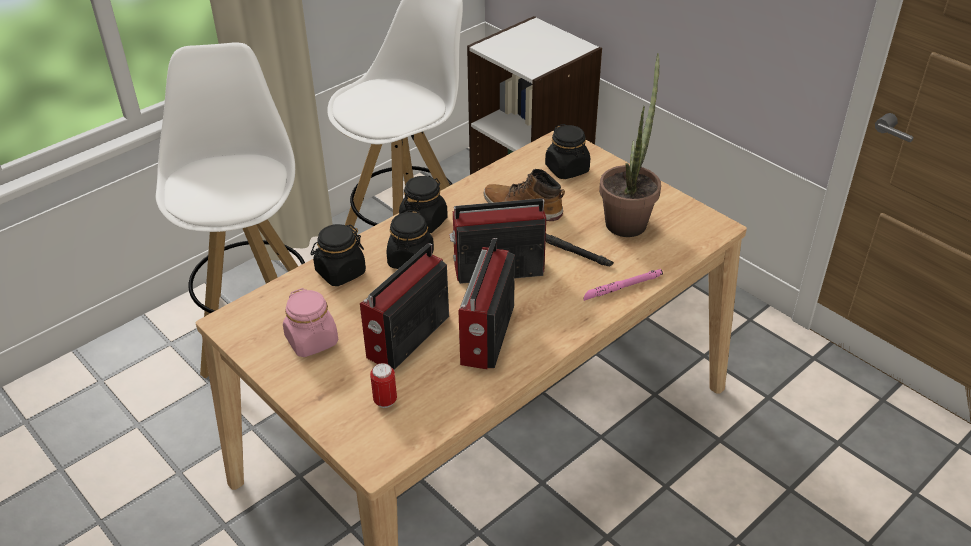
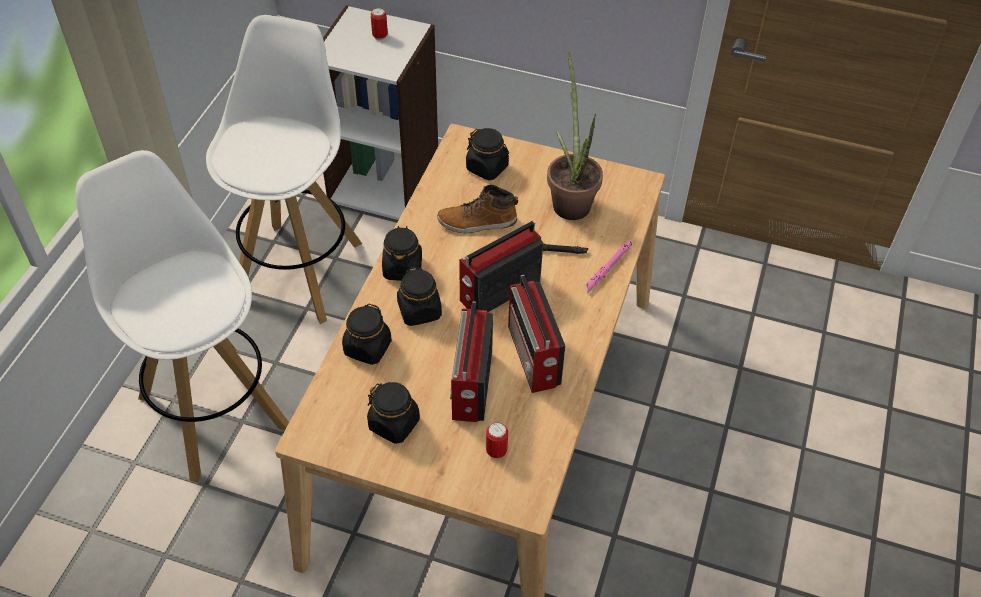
camera: 30 degrees left, 10 degrees up
(312, 341) = (394, 424): pink jar -> black jar
(545, 44) = (380, 36): none -> can

